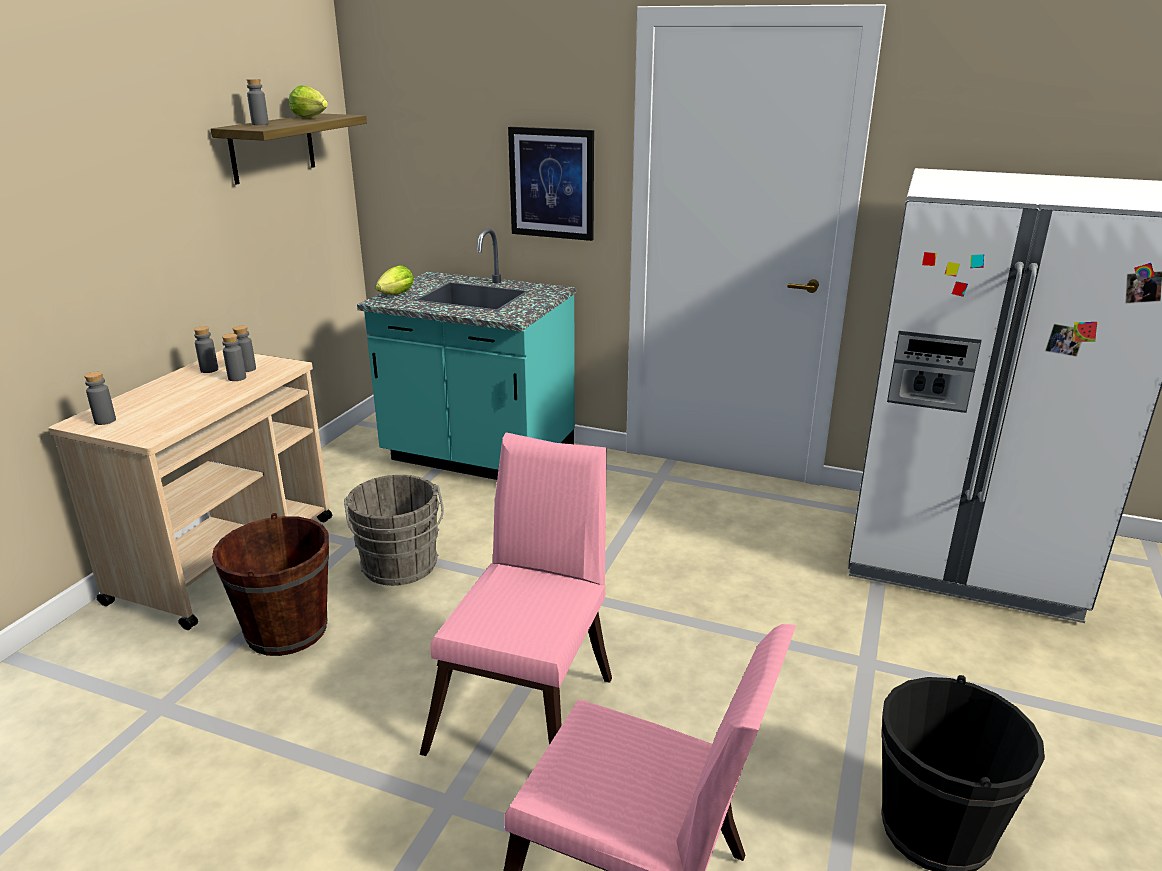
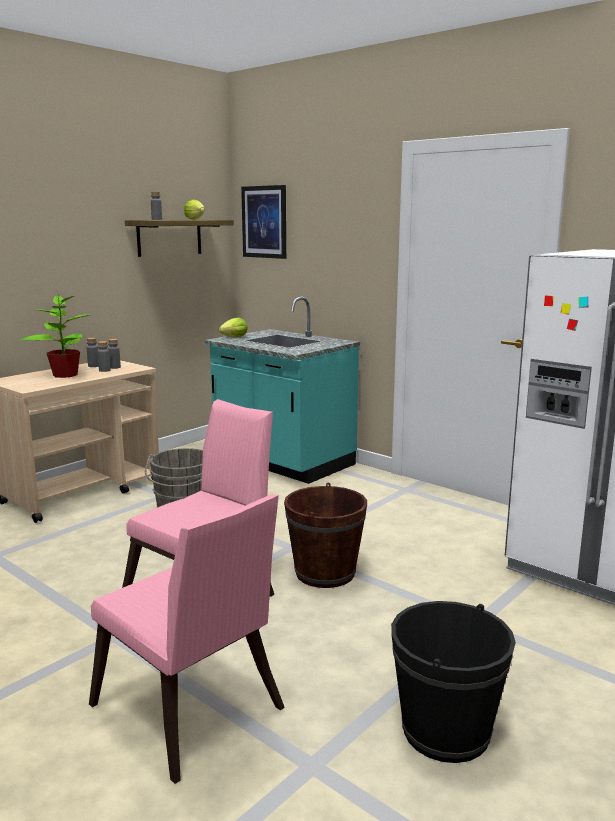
camera: 20 degrees right, 10 degrees down
(105, 421) = (14, 380): grey bottle -> none
(180, 396) = (65, 375): none -> potted plant
(287, 630) = (90, 533): brown bucket -> brown bucket (325, 573)
(552, 183) = (347, 266): picture -> picture (264, 222)

